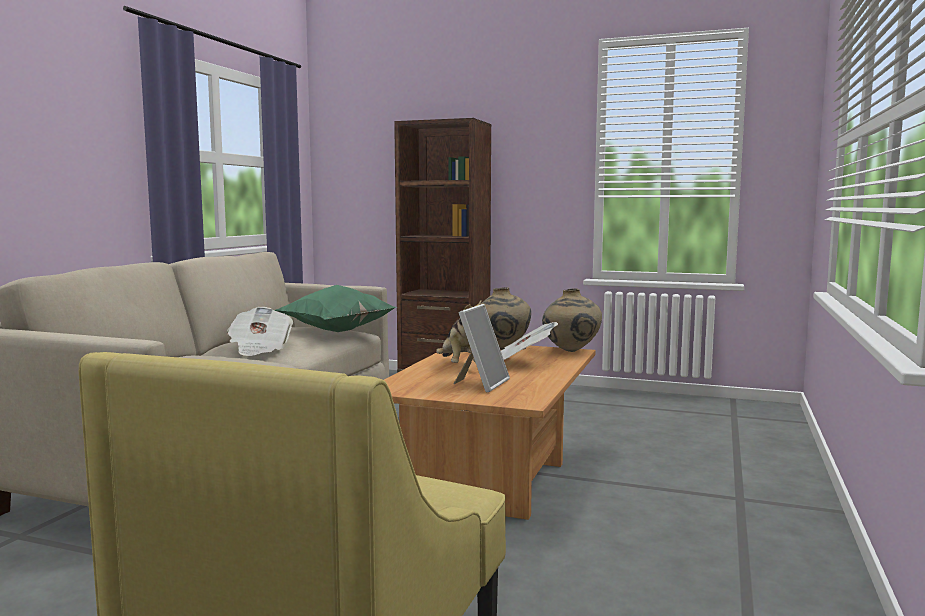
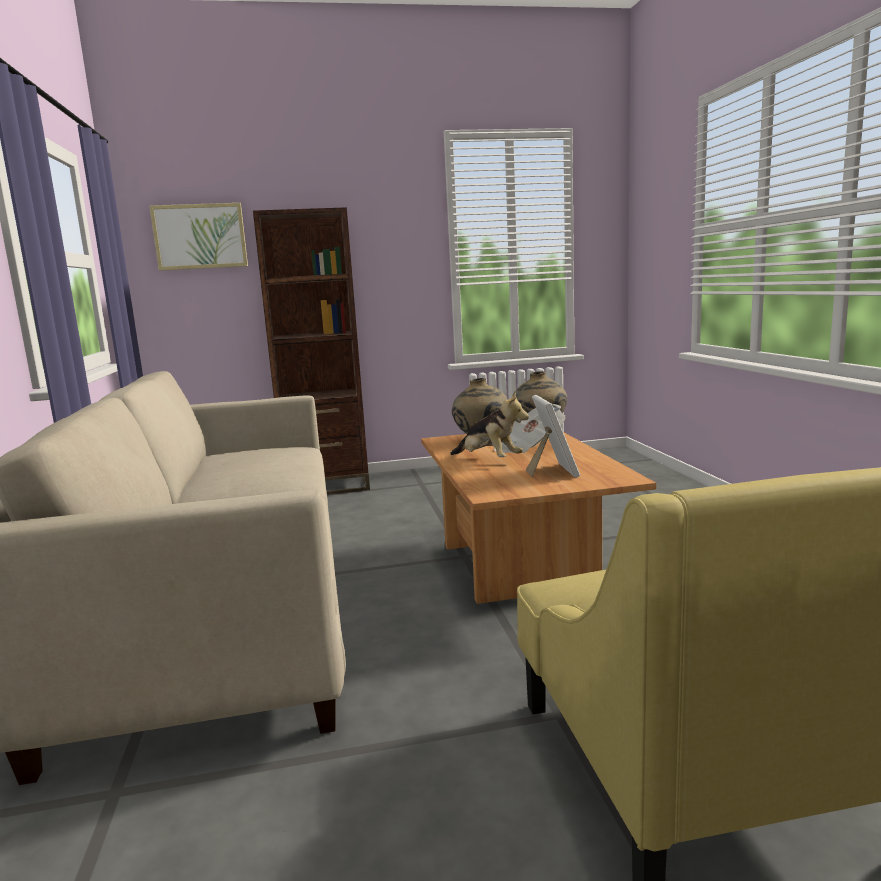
camera: 30 degrees left, 5 degrees up
(260, 349) = (248, 484): newspaper -> none
(335, 332) = (287, 451): green pillow -> none
(372, 143) = (200, 236): none -> picture

